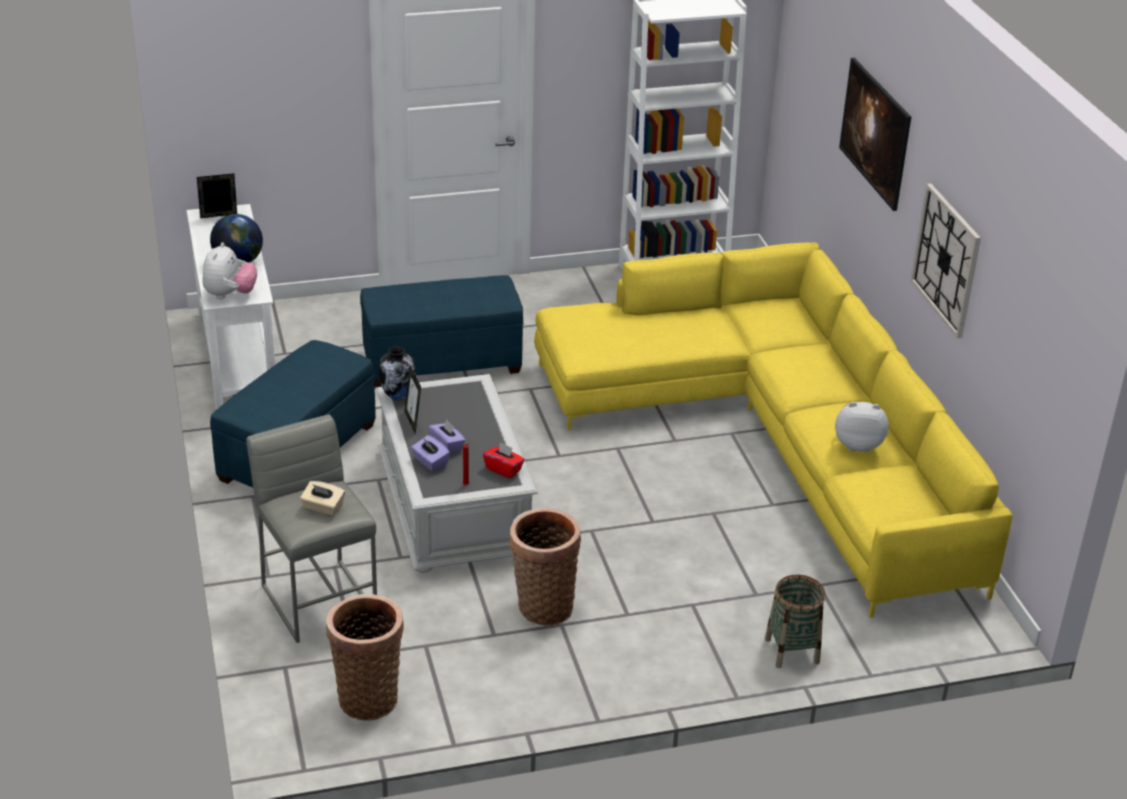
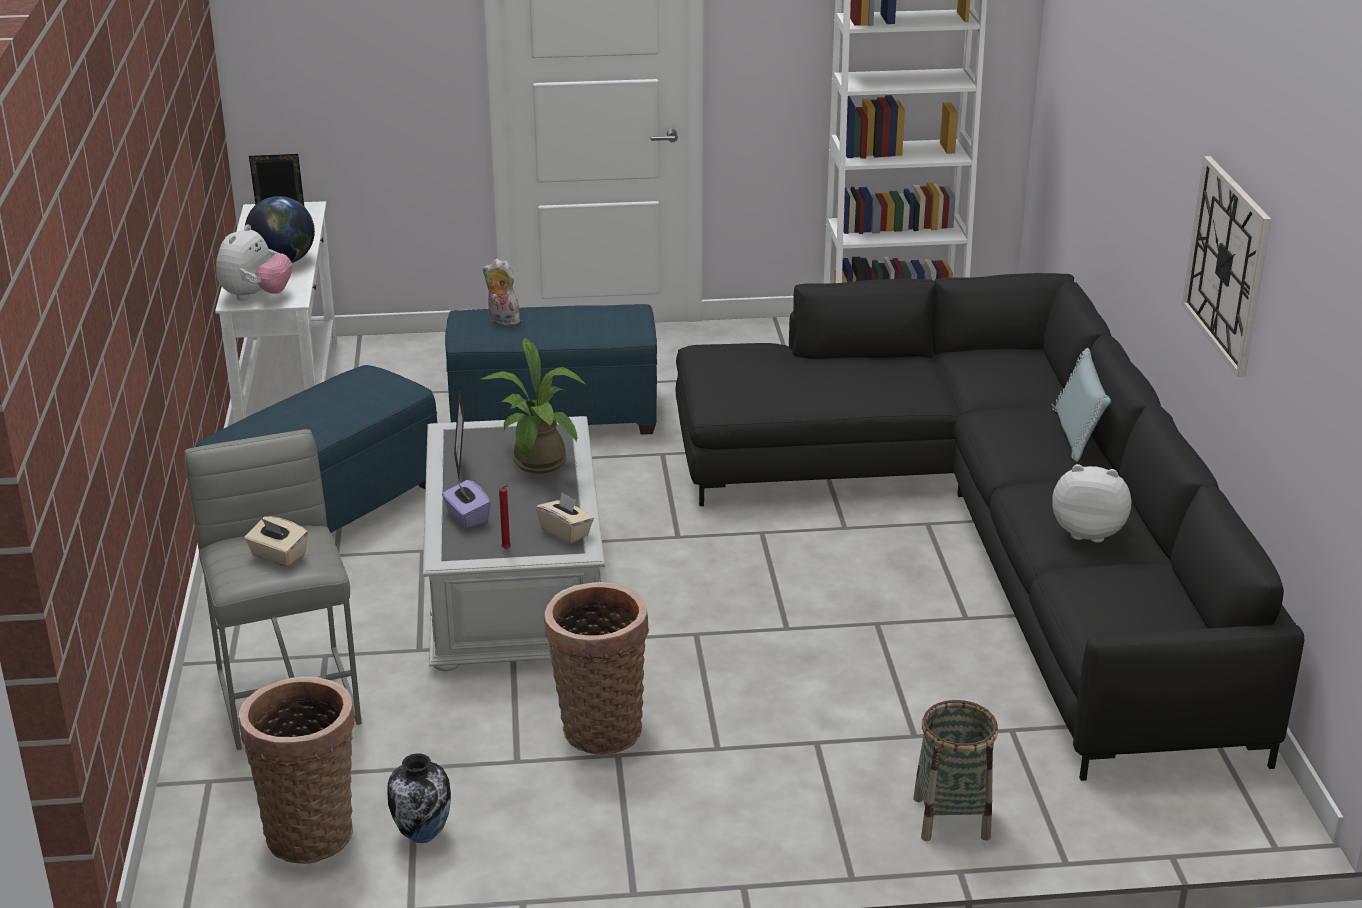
camera: 10 degrees right, 5 degrees down
(398, 396) = (452, 435): vase -> vase (423, 835)
(404, 296) = (501, 320): none -> plush toy
(447, 446) = (497, 499): purple tissue box -> none
(468, 417) = (539, 466): none -> potted plant
(503, 469) = (566, 532): red tissue box -> beige tissue box
(772, 438) = (984, 532): yellow sofa -> black sofa
(836, 368) = (1077, 435): none -> blue pillow
(872, 155) = (1141, 138): picture -> none

